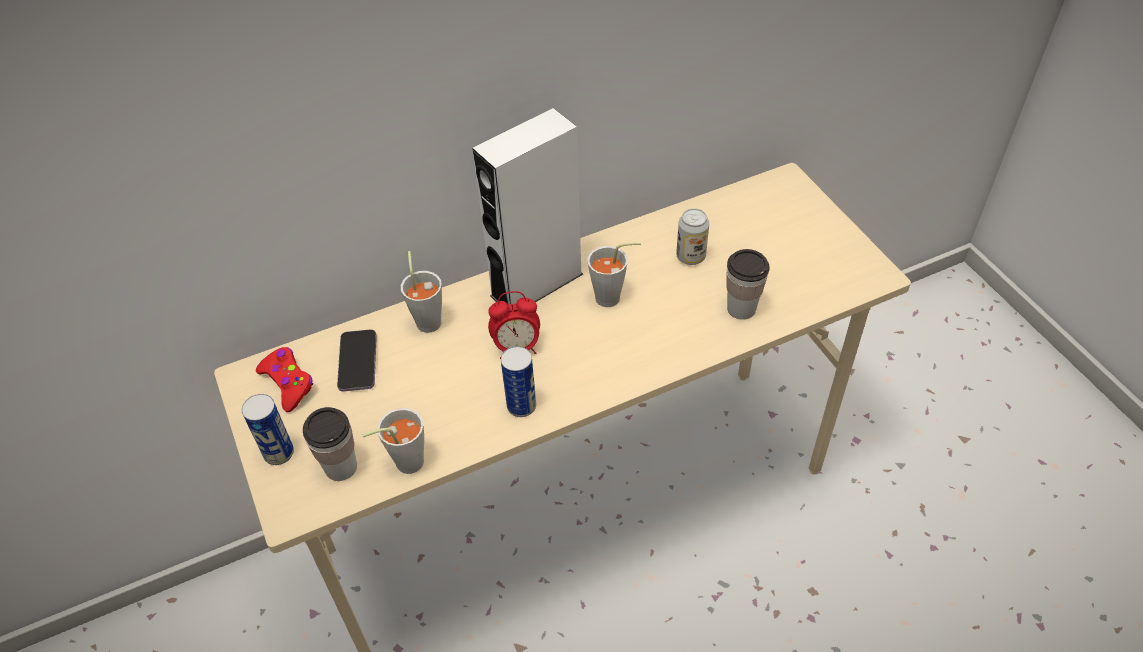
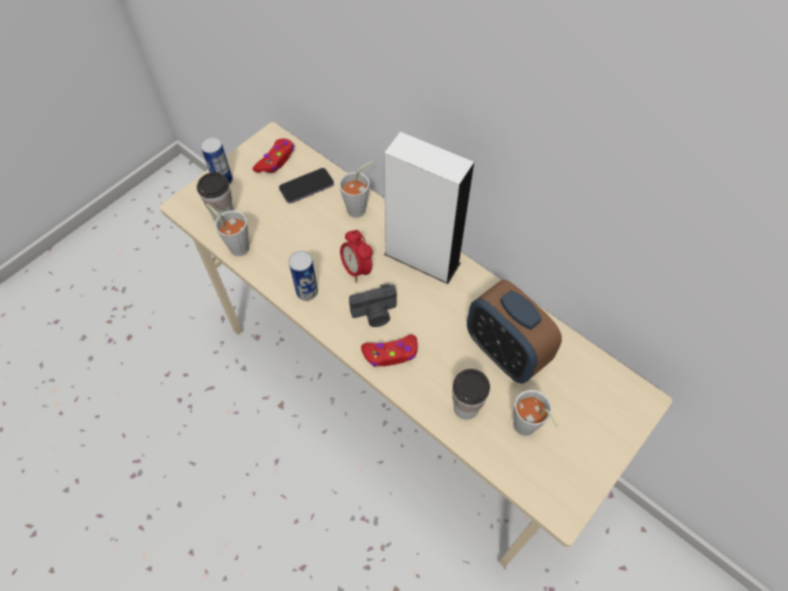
camera: 65 degrees right, 10 degrees up
(589, 349) = (375, 314): none -> camera
(613, 298) = (433, 312): grey cup -> grey cup (527, 430)
(648, 351) = (391, 354): none -> red game controller
(690, 256) = (505, 352): can -> alarm clock

